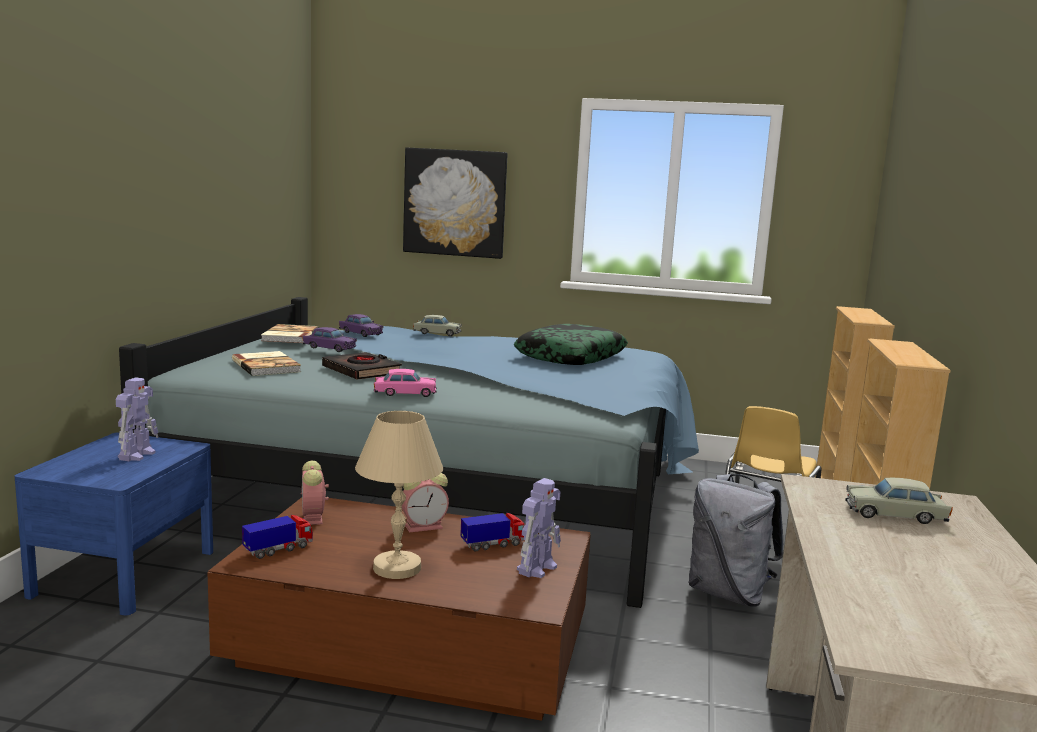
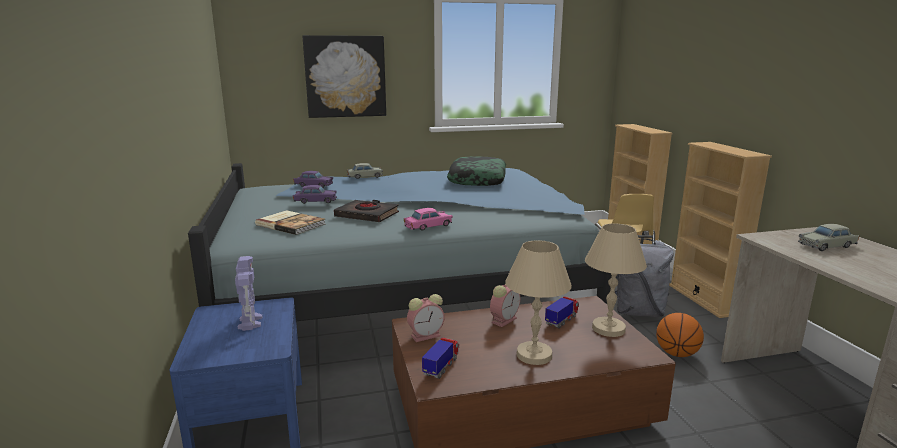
camera: 25 degrees left, 5 degrees up
(289, 336) = (265, 197): book -> none
(313, 518) = (426, 335): alarm clock -> alarm clock turned 75 degrees counterclockwise
(537, 568) = (608, 328): toy robot -> beige table lamp
(710, 657) = (676, 354): none -> basketball

